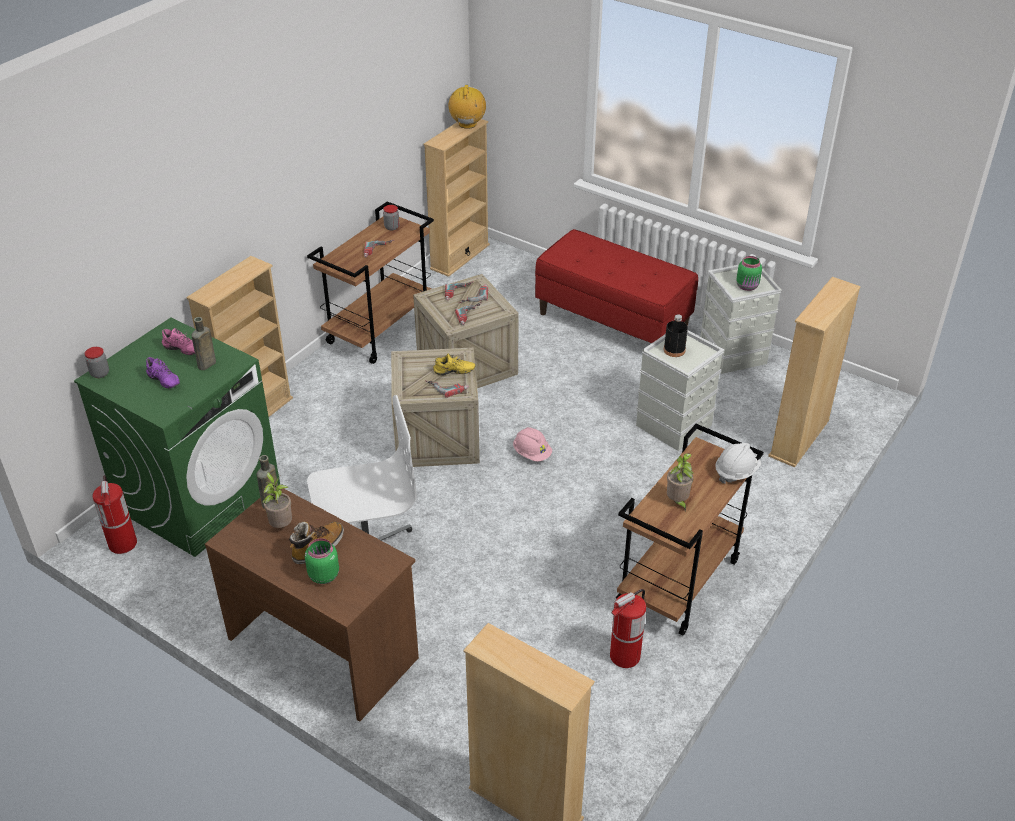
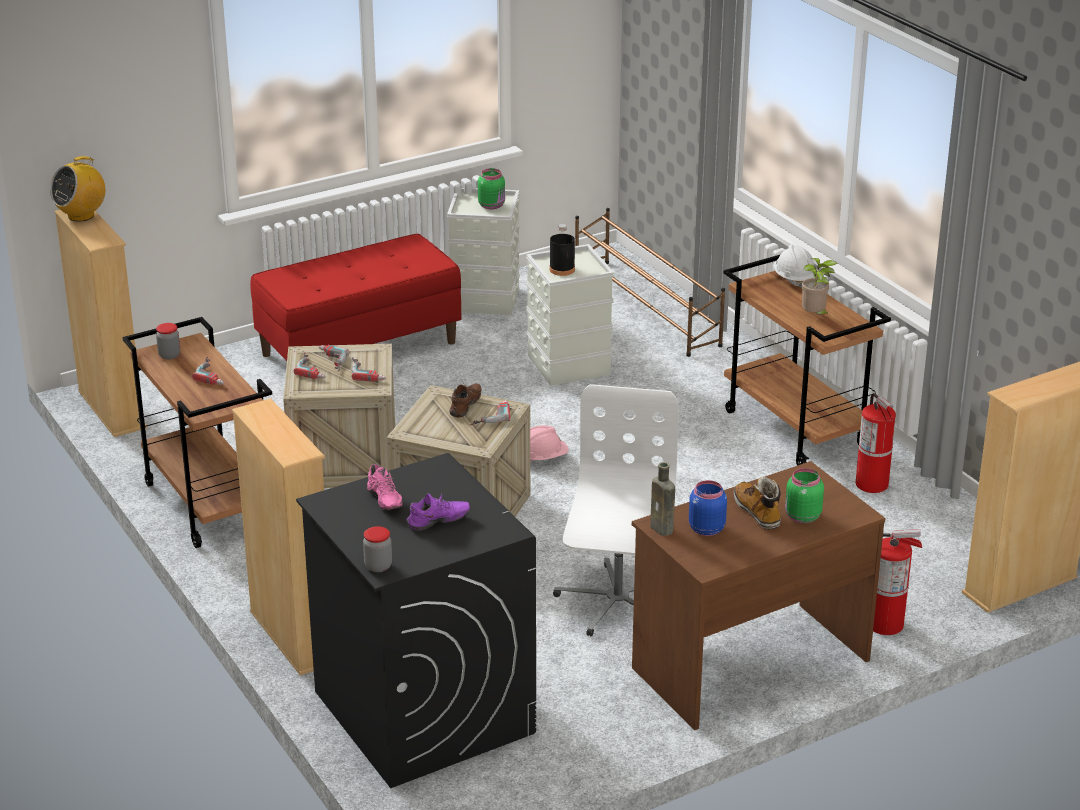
camera: 65 degrees left, 10 degrees down
(123, 544) = (465, 791): fire extinguisher -> fire extinguisher (885, 624)
(181, 350) = (382, 500): pink shoe -> pink shoe turned 105 degrees clockwise
(199, 497) = (422, 711): green washing machine -> black washing machine
(205, 365) = (430, 488): brown bottle -> none
(281, 525) = (705, 529): potted plant -> blue jar
(454, 372) = (467, 406): yellow shoe -> brown shoe
(467, 124) = (81, 215): radio -> radio turned 75 degrees counterclockwise
(799, 438) = (646, 308): beige bookcase -> brown shoe rack

